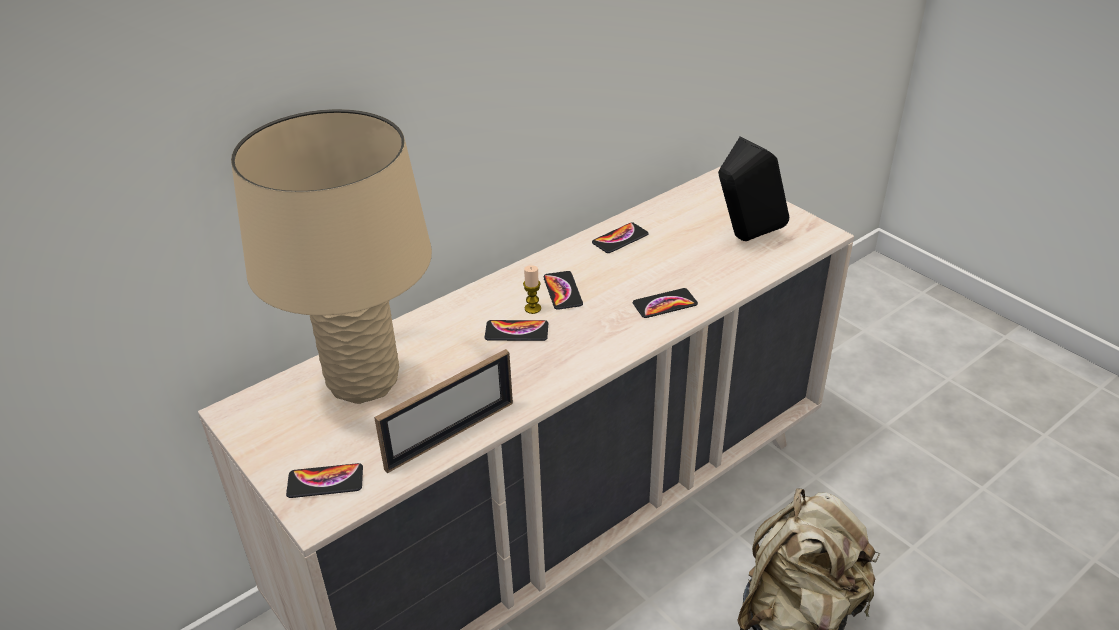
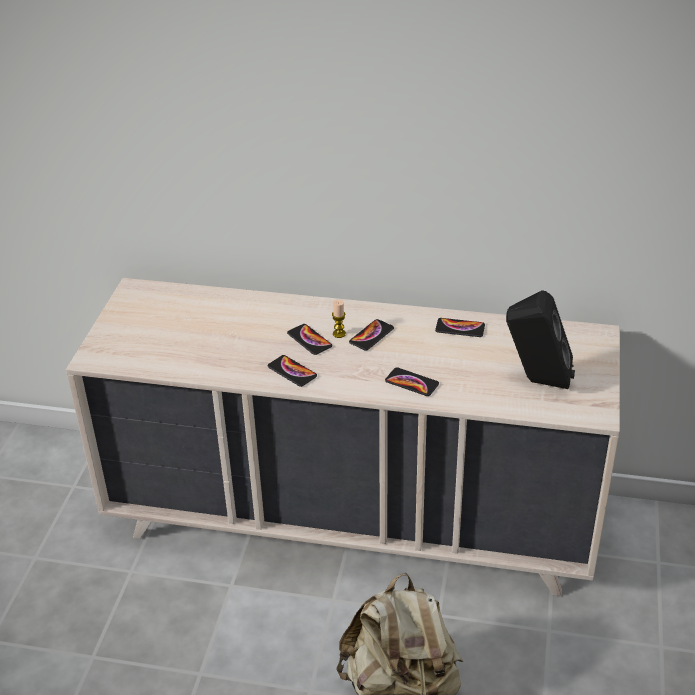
camera: 50 degrees right, 0 degrees up
(325, 481) = (116, 347): phone -> phone (292, 371)
(363, 381) = (203, 313): beige table lamp -> none
(450, 435) = (193, 367): picture frame -> none

